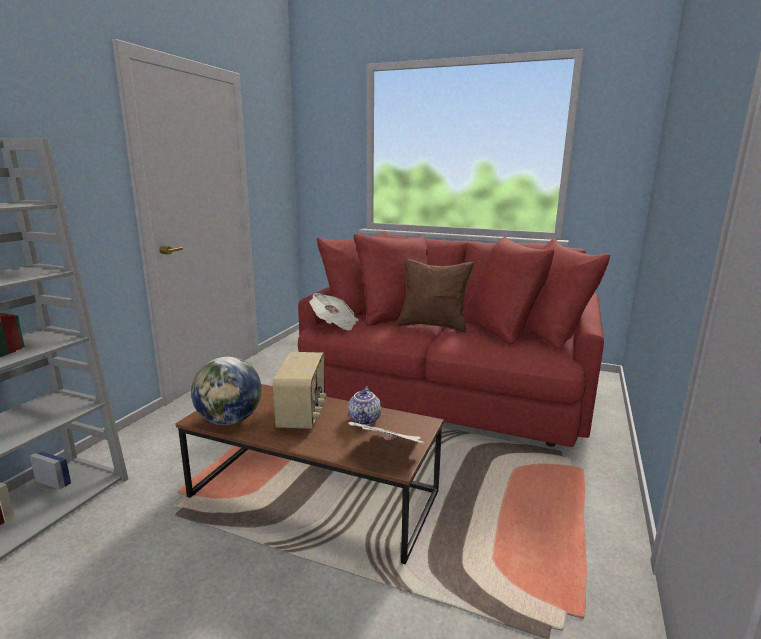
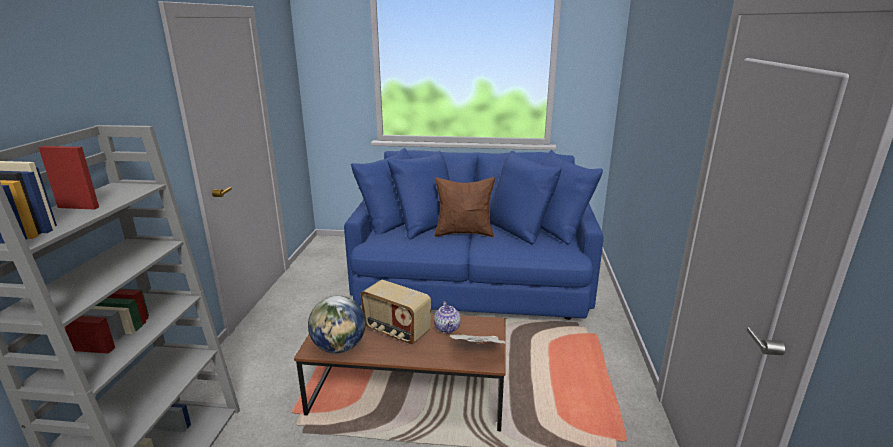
camera: 15 degrees left, 5 degrees up
(303, 414) = (396, 331): radio -> radio turned 135 degrees clockwise
(334, 324) = (380, 241): newspaper -> none
(447, 387) = (473, 279): red sofa -> blue sofa

